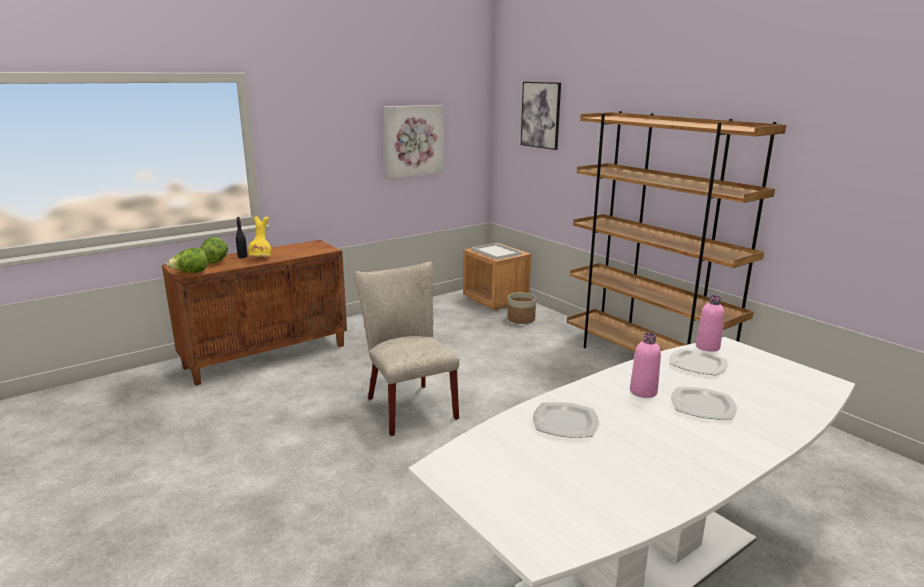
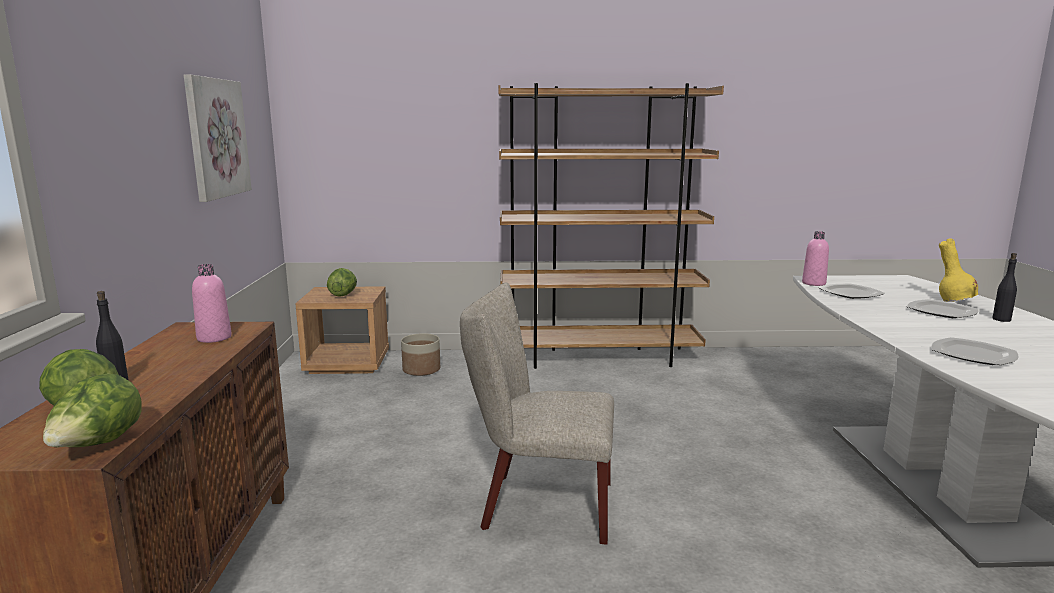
camera: 55 degrees left, 5 degrees down
(261, 258) = (169, 372): yellow vase -> yellow vase (954, 301)
(495, 252) = (343, 295): white tray -> lettuce
(541, 115) = (374, 99): picture -> none
(643, 391) = (905, 318): pink bottle -> pink bottle (214, 338)
(724, 434) = (1001, 319): none -> black bottle

